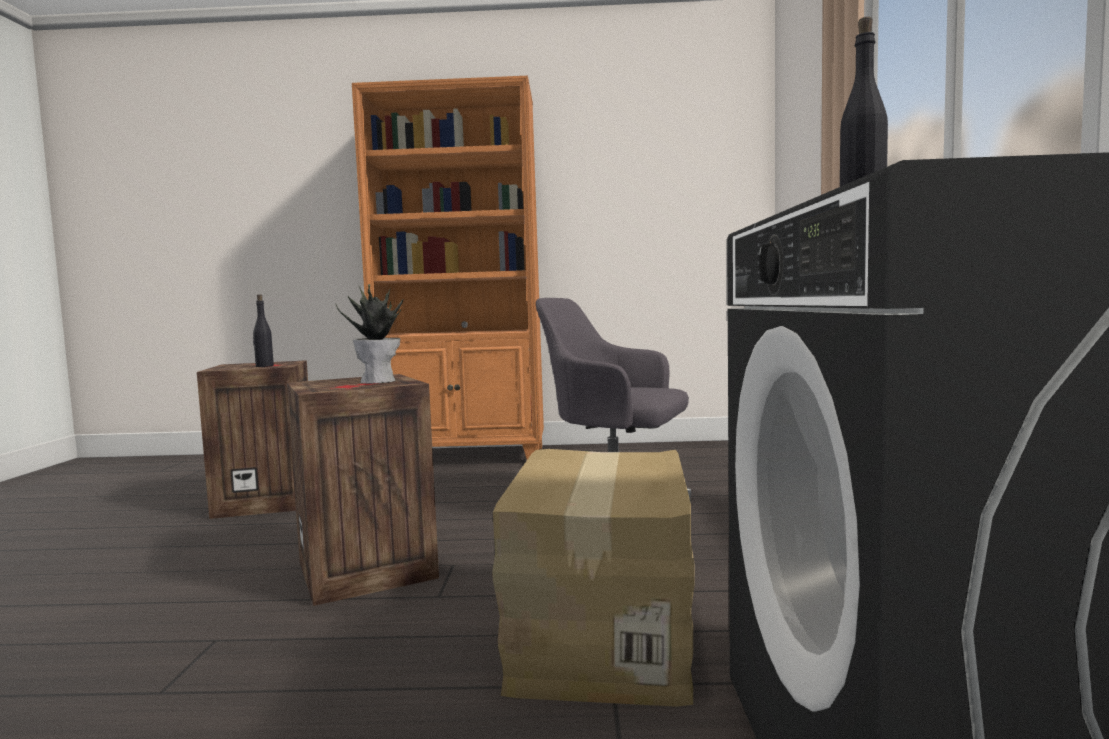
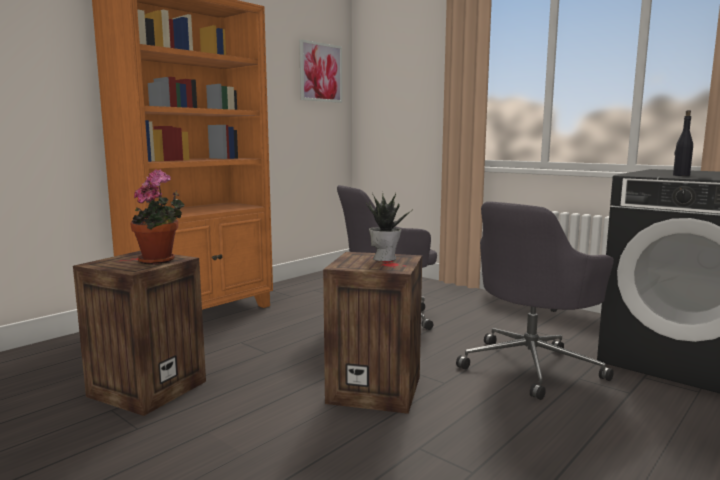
camera: 50 degrees left, 5 degrees up
(264, 366) = (160, 260): black bottle -> potted plant
(599, 632) = (531, 366): cardboard box -> grey office chair
(704, 150) = (320, 72): none -> picture

